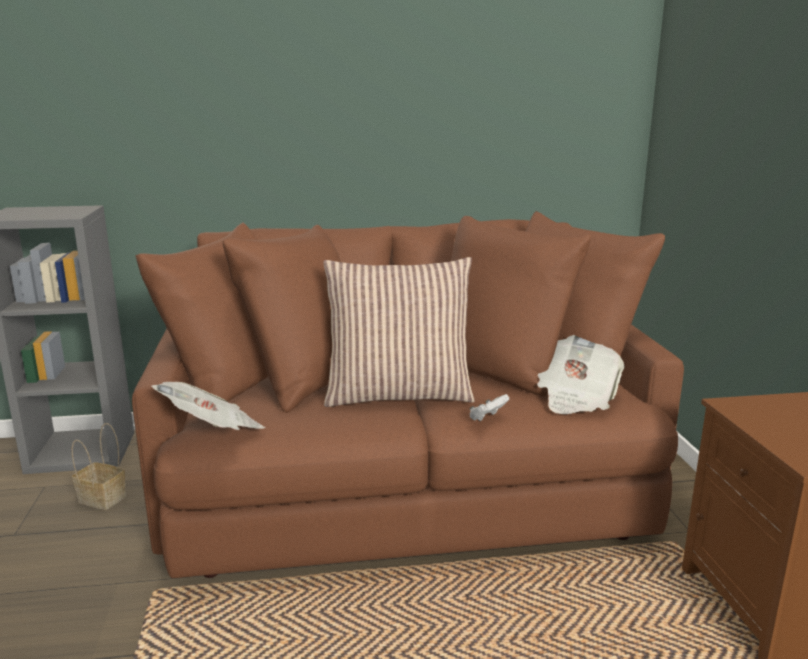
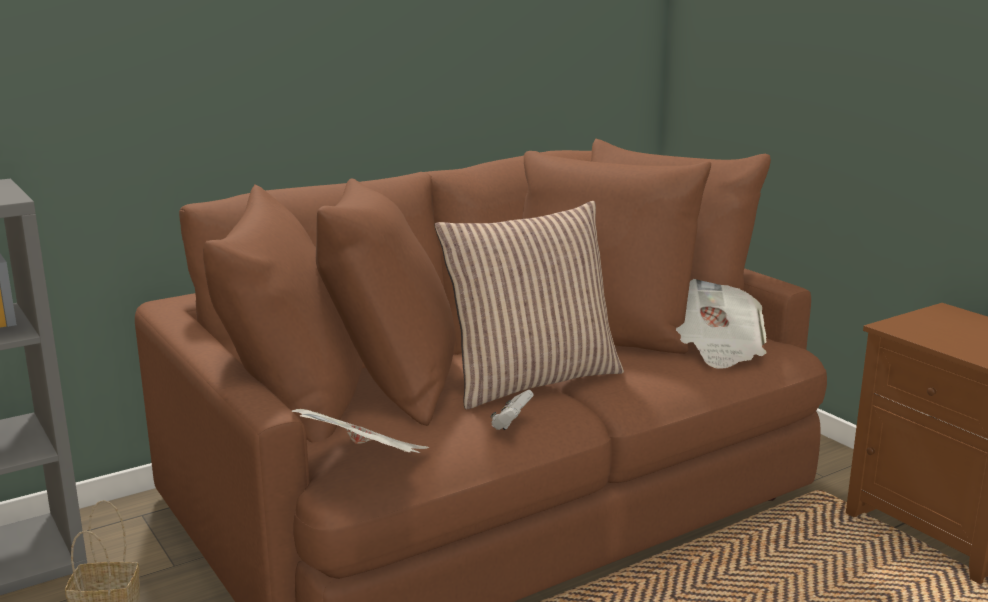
camera: 25 degrees left, 0 degrees up
(487, 418) = (656, 387): white game controller -> white game controller (511, 424)

